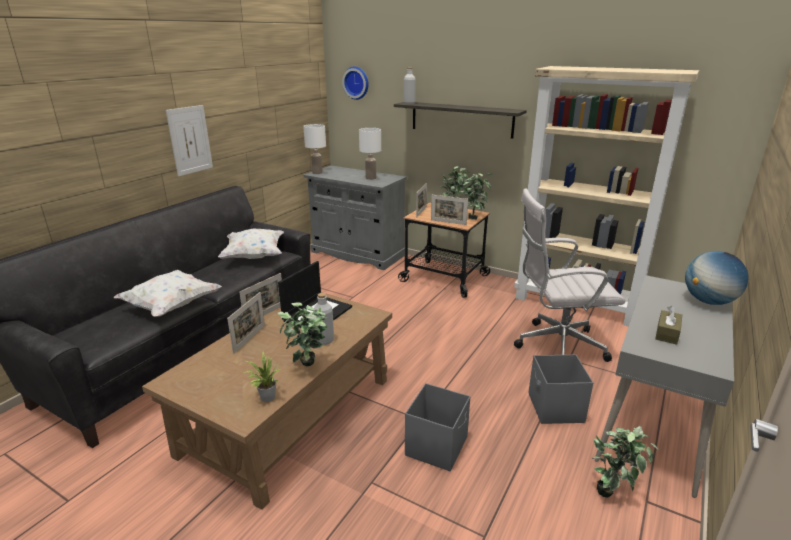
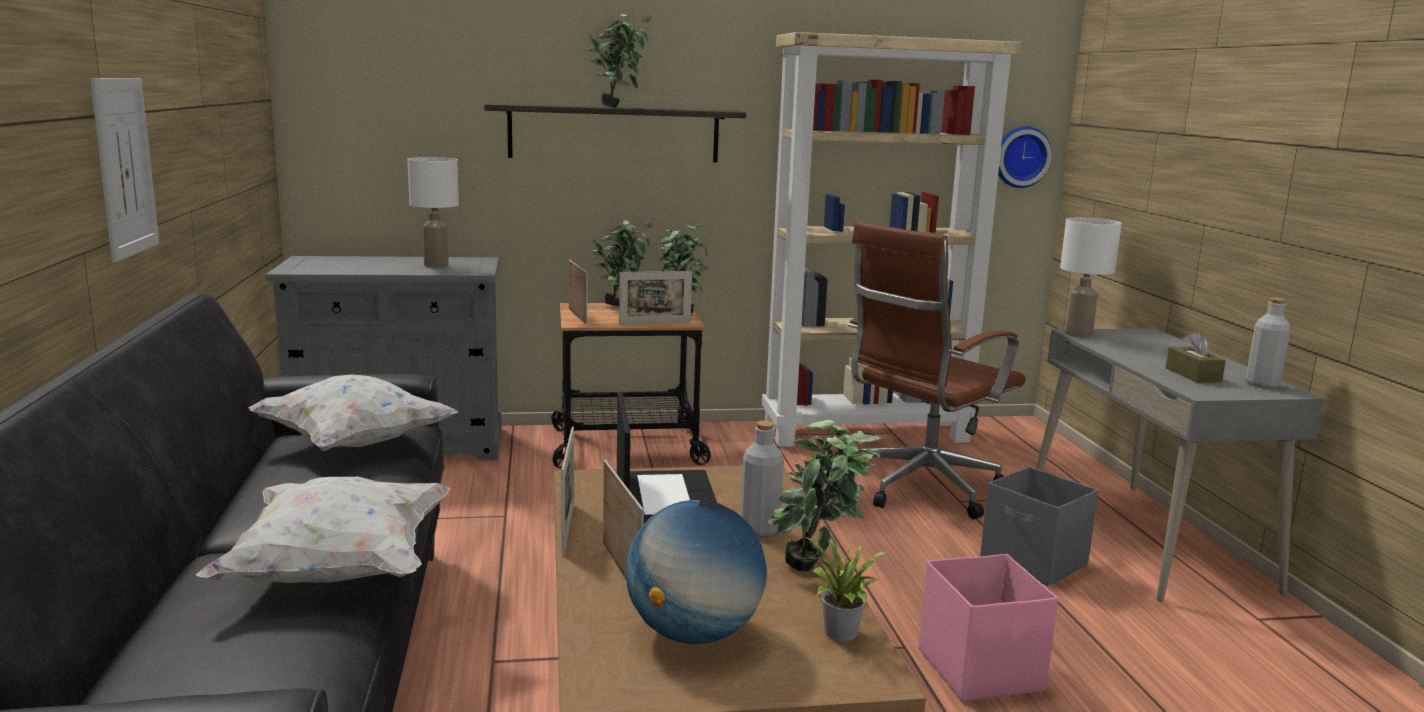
camera: 40 degrees left, 10 degrees down
(317, 173) = (293, 268): white table lamp -> white table lamp (1079, 334)
(357, 83) = (361, 66): wall clock -> wall clock (1020, 156)
(409, 103) = (509, 104): grey bottle -> grey bottle (1262, 384)
(437, 446) = (979, 669): grey storage box -> pink storage box
(555, 346) = (921, 490): white office chair -> brown office chair
(613, 491) = (1221, 625): potted plant -> potted plant (618, 107)
(708, 301) = (1158, 340): globe -> globe (694, 634)

